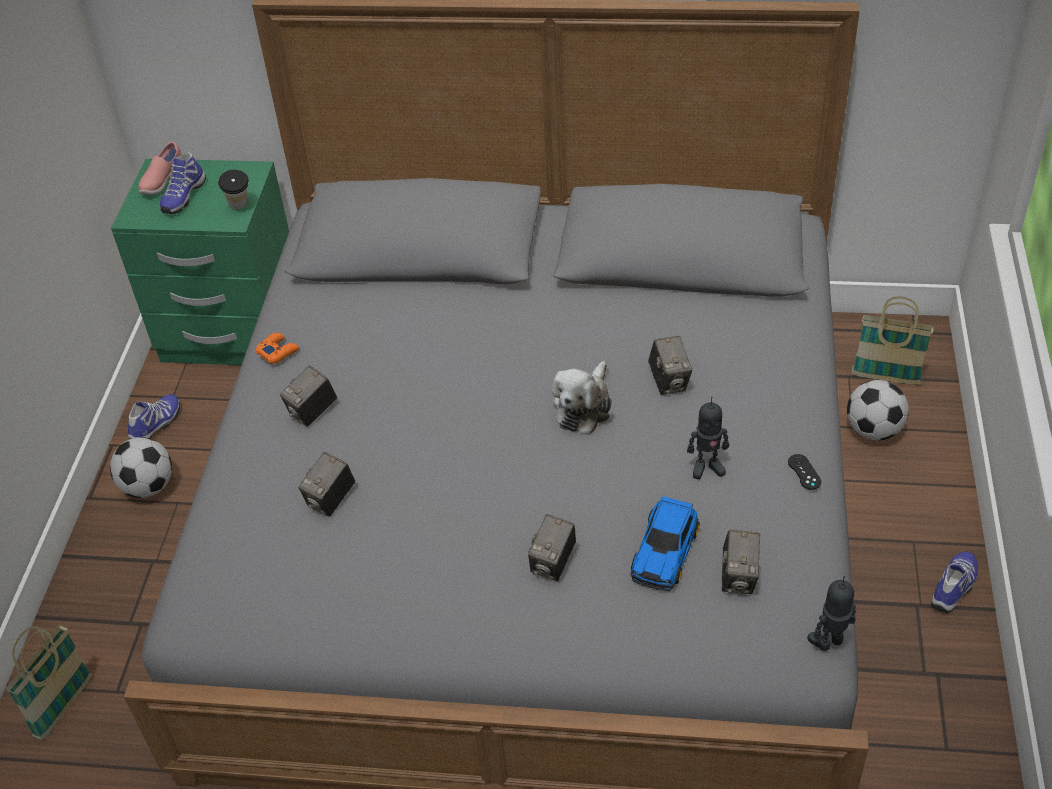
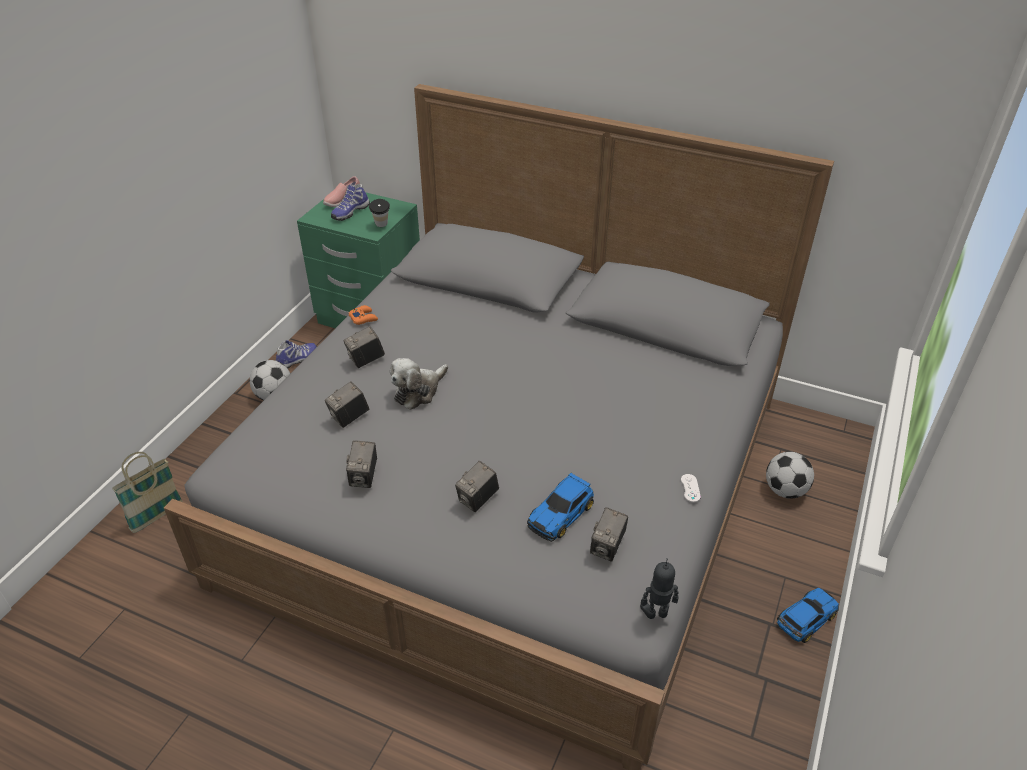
camera: 15 degrees right, 5 degrees down
(584, 407) = (549, 403): plush toy -> plush toy (418, 391)
(669, 381) = (618, 401): camera -> camera (364, 477)
(707, 467) = (618, 465): toy robot -> none
(804, 472) = (690, 488): black game controller -> white game controller
(886, 378) = (809, 457): basket -> none
(955, 587) = (805, 619): shoe -> toy car

